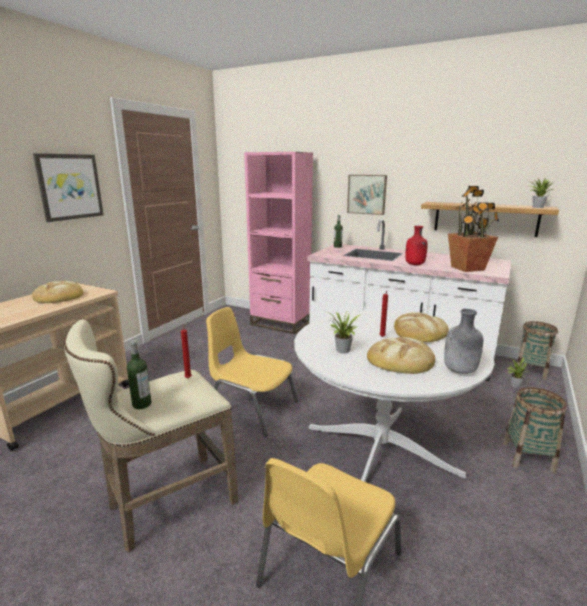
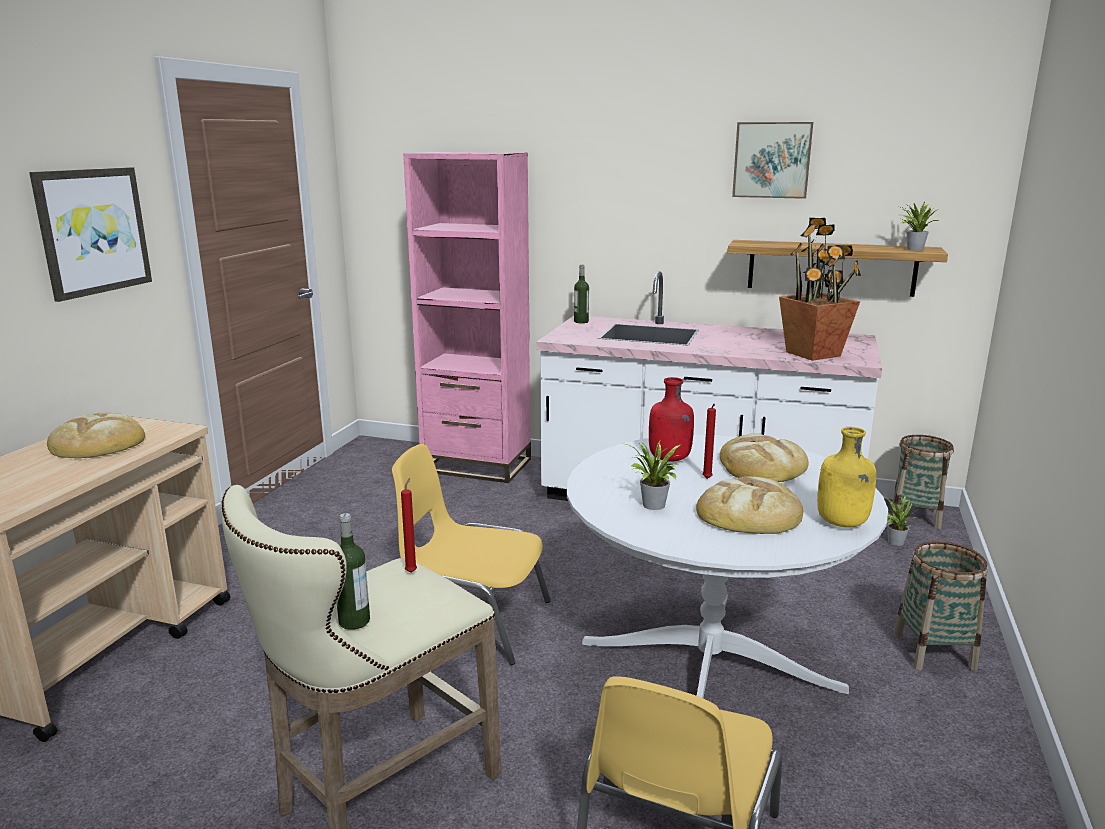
camera: 10 degrees left, 0 degrees up
(367, 194) = (628, 227): picture -> picture (772, 160)
(415, 264) = (727, 351): red bottle -> red bottle (670, 459)
(460, 371) = (842, 523): grey bottle -> yellow bottle

